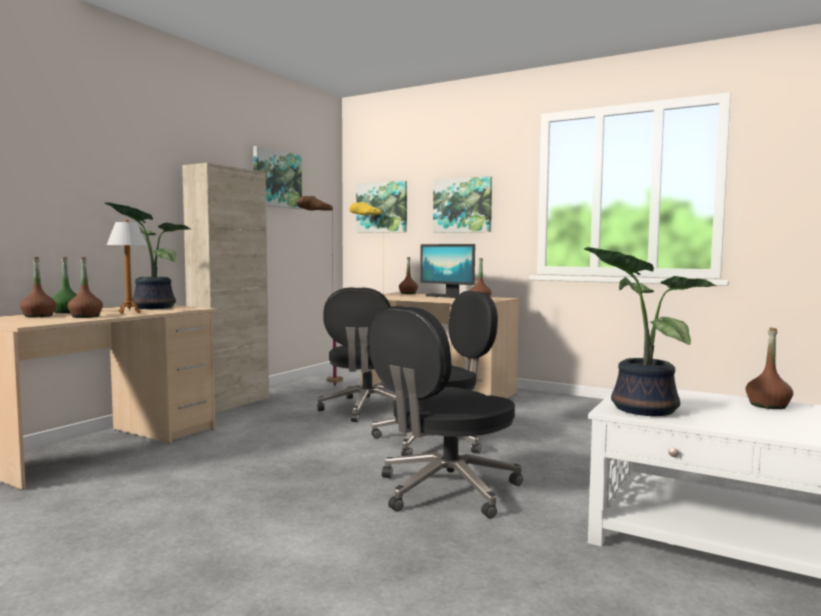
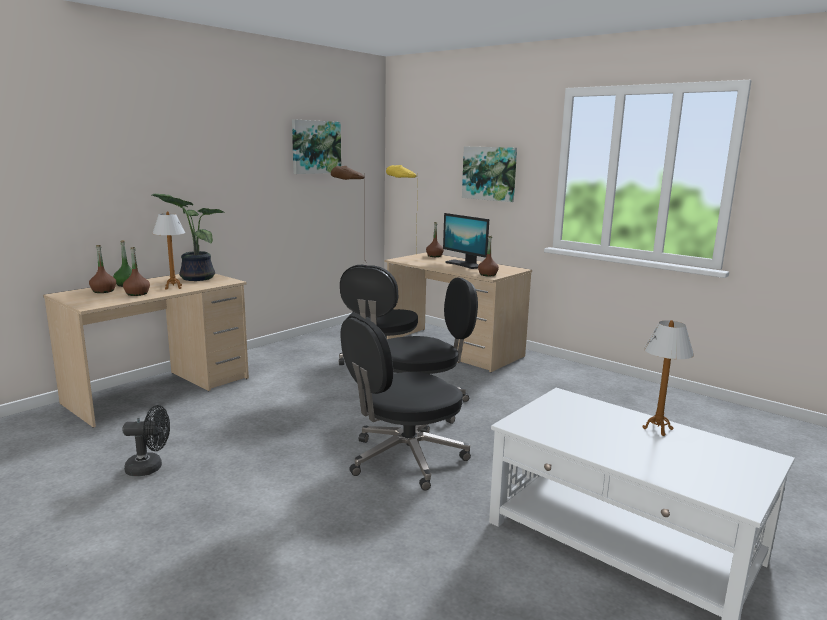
camera: 10 degrees right, 10 degrees up
(118, 526) = (150, 468): none -> black fan
(230, 403) = (270, 351): beige cabinet -> none
(382, 207) = (419, 168): picture -> none
(639, 408) = (539, 423): potted plant -> none
(768, 405) = (658, 429): brown bottle -> table lamp

